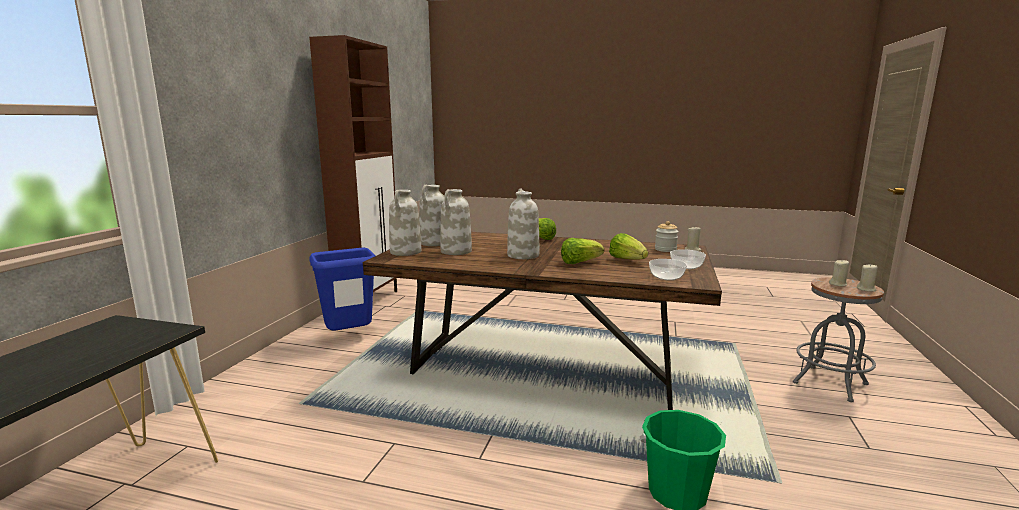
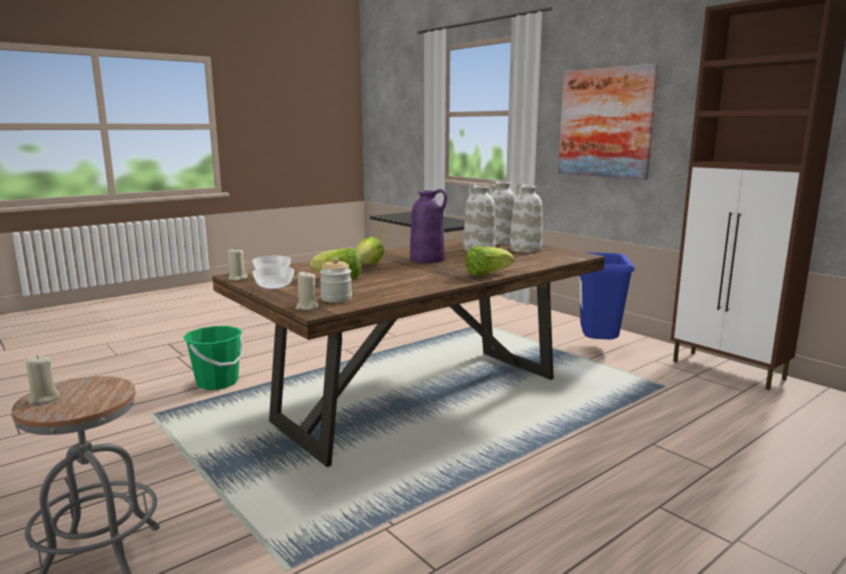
camera: 125 degrees right, 0 degrees up
(226, 127) = (605, 123): none -> picture
(522, 255) = (427, 259): white vase -> purple vase
(838, 284) = (89, 395): beige candle -> beige candle (237, 278)

